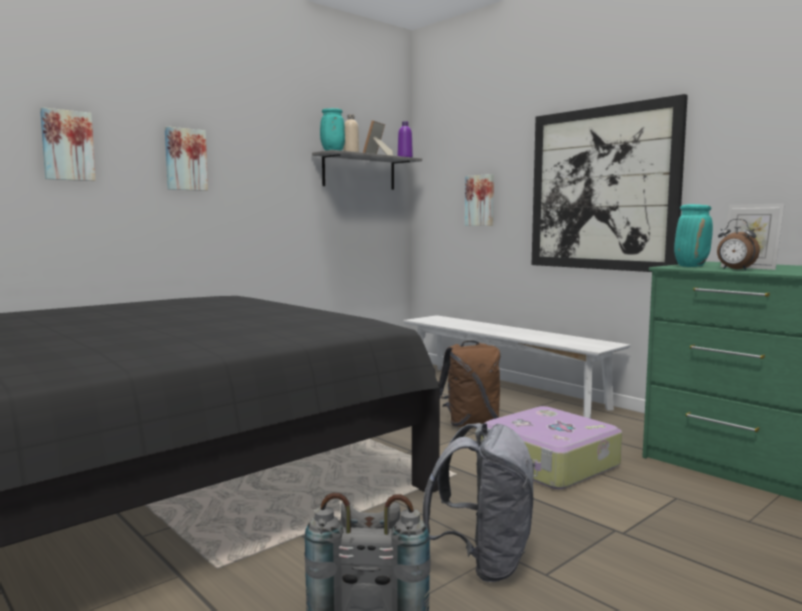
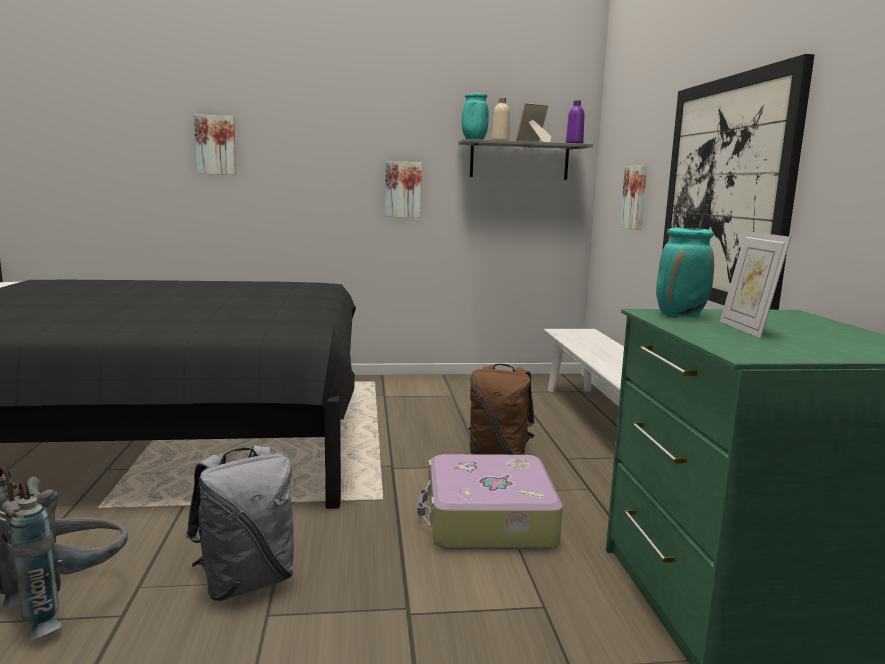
camera: 35 degrees right, 5 degrees up
(185, 159) = (318, 153): picture -> picture (403, 189)
(734, 269) = (699, 329): alarm clock -> none

